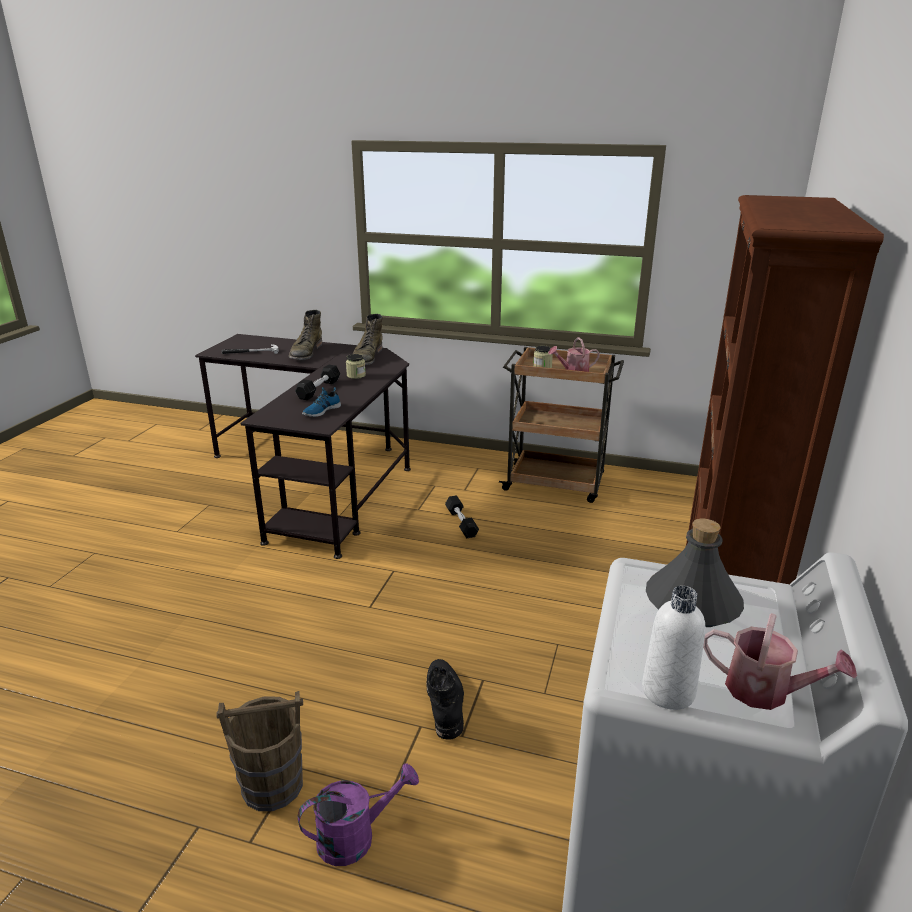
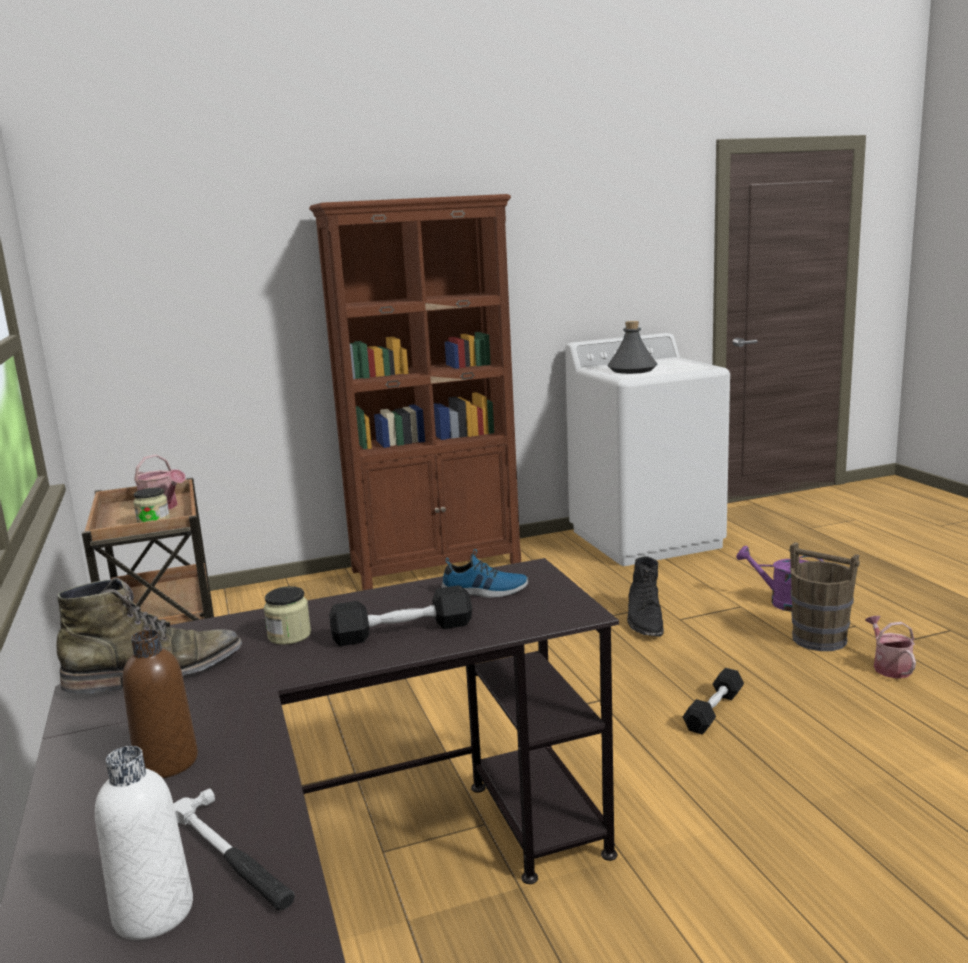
camera: 125 degrees left, 10 degrees down
(306, 352) = (167, 762): green boot -> brown bottle
(445, 702) = (644, 620): black boot -> black boot turned 45 degrees counterclockwise
(461, 523) = (360, 724): black dumbbell -> black dumbbell (714, 711)
(668, 691) = (697, 364): white bottle -> white bottle (153, 912)
(766, 691) = (665, 360): watering can -> watering can (889, 667)

